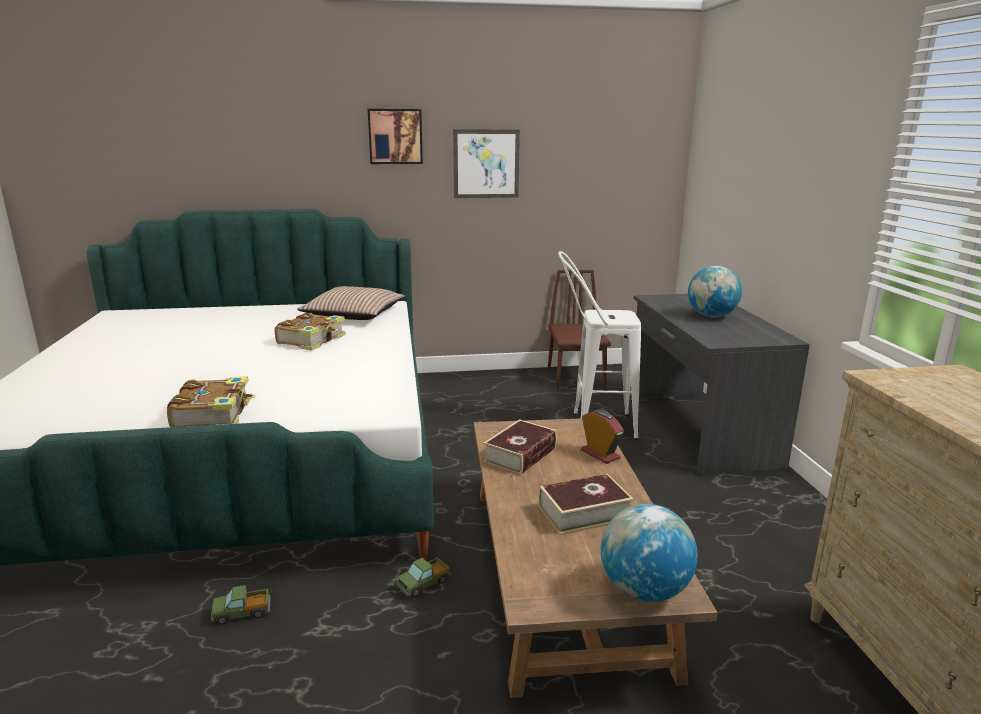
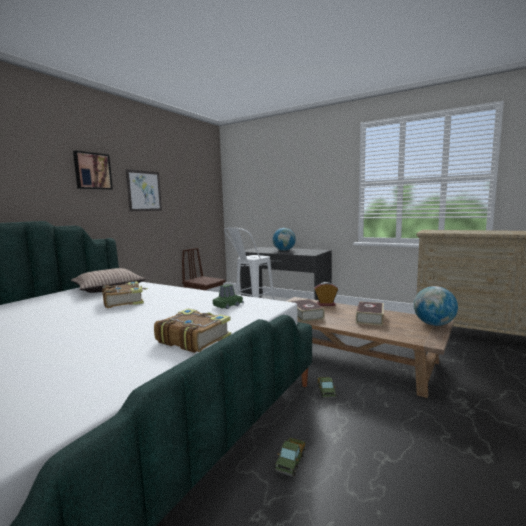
camera: 50 degrees left, 10 degrees down
(353, 390) = (228, 305): none -> green toy car

